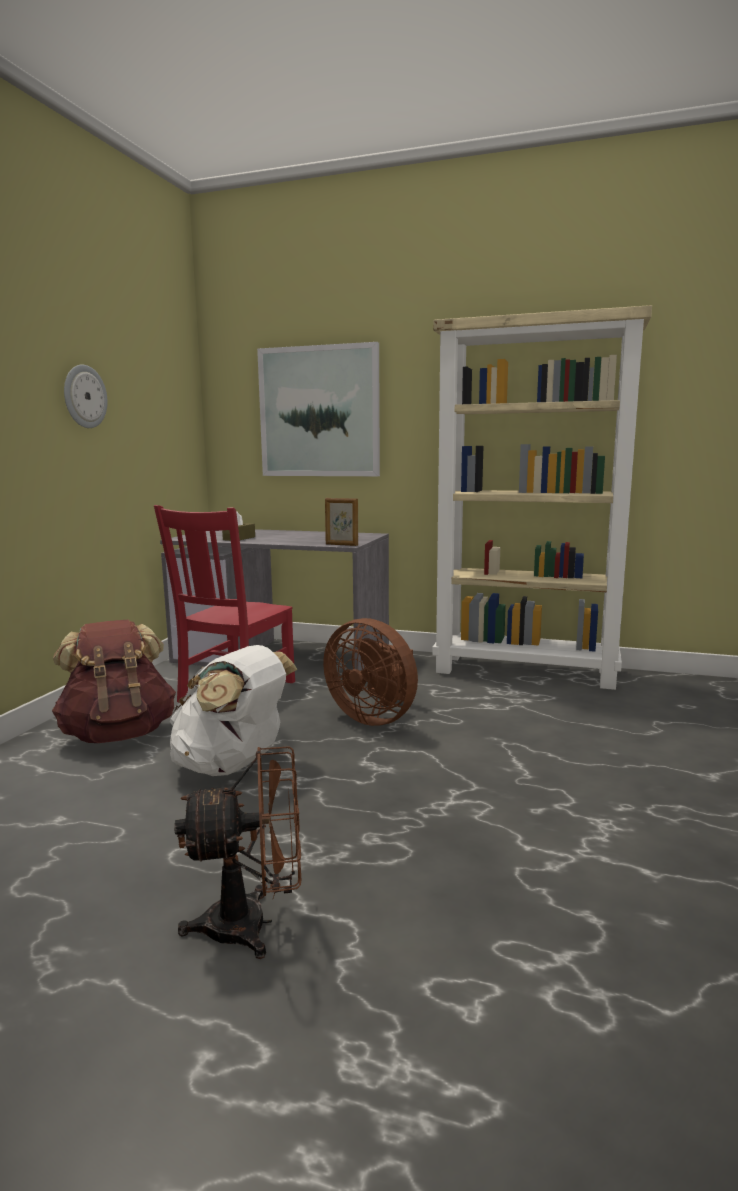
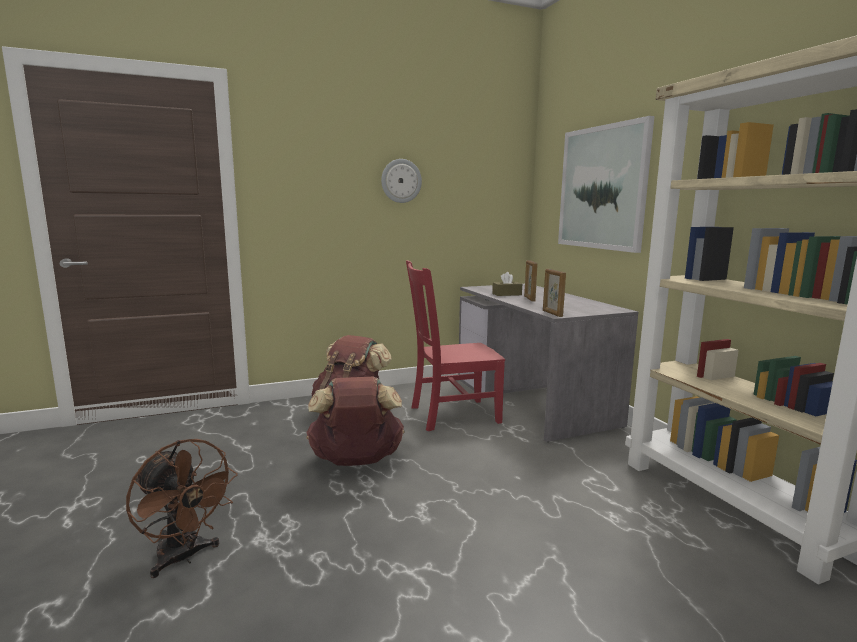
camera: 50 degrees right, 0 degrees up
(233, 765) = (356, 461): white backpack -> brown backpack
(275, 538) = (529, 299): none -> picture frame
(374, 717) = (498, 476): brown fan -> none

